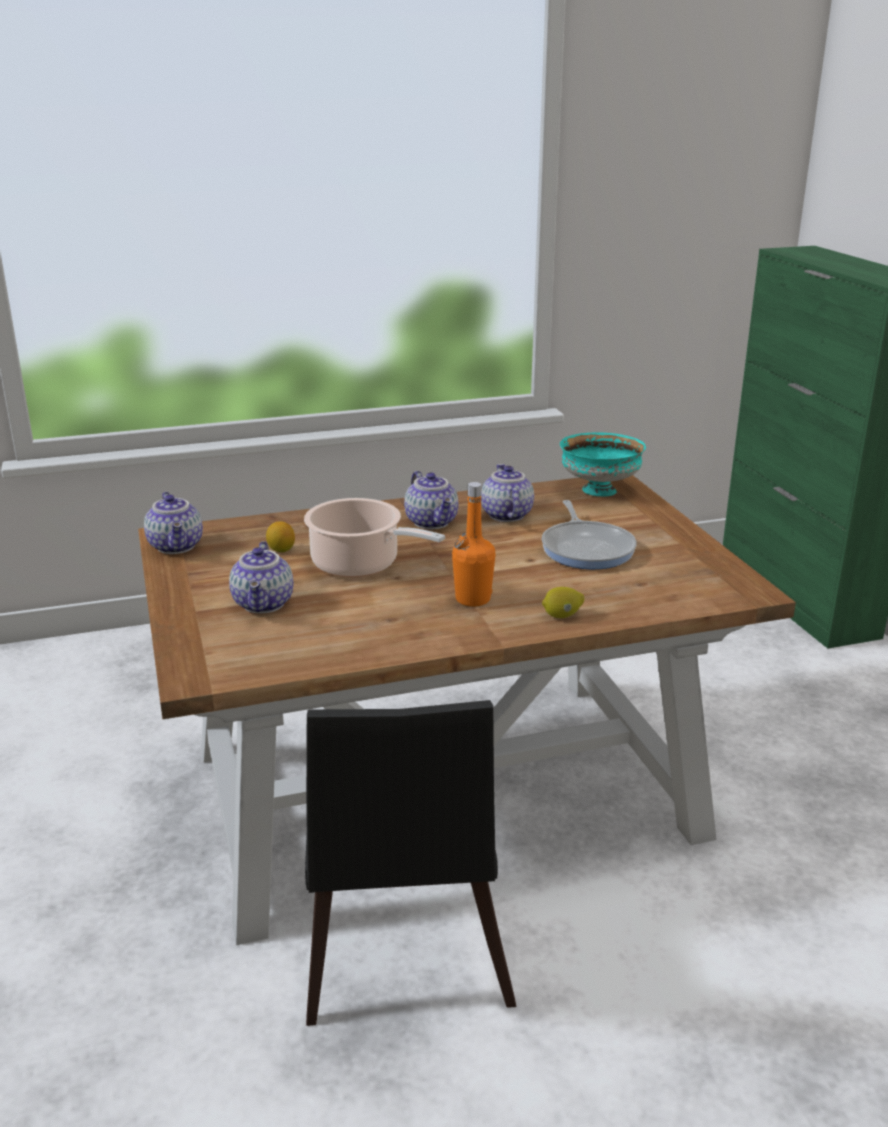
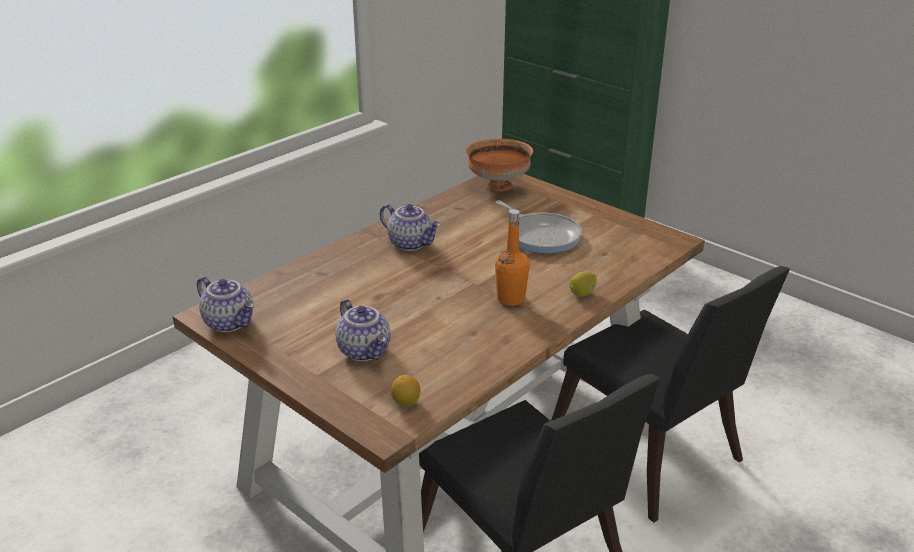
camera: 30 degrees left, 5 degrees up
(281, 550) = (322, 300): lemon -> lemon (406, 402)
(360, 564) = (398, 295): cooking pot -> none
(505, 515) = (456, 223): teapot -> none
(598, 490) = (498, 186): turquoise bowl -> orange bowl
(667, 884) = (650, 459): none -> black chair

